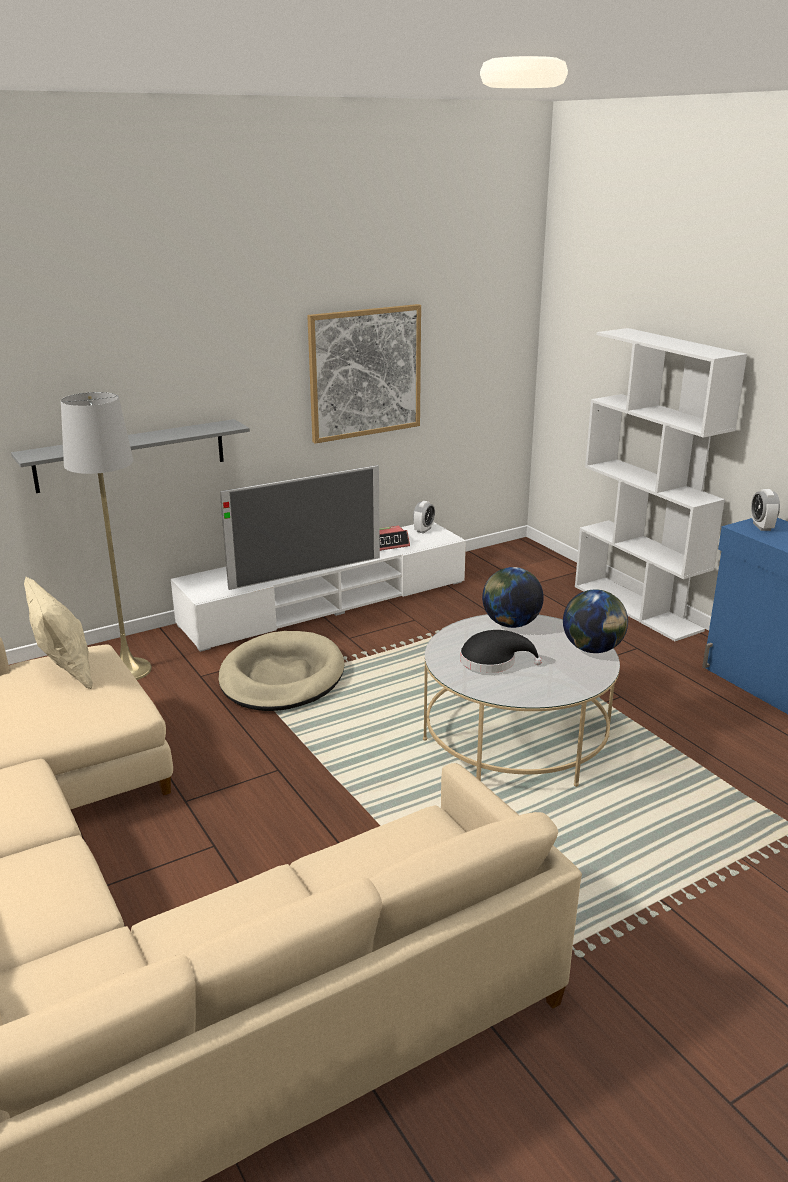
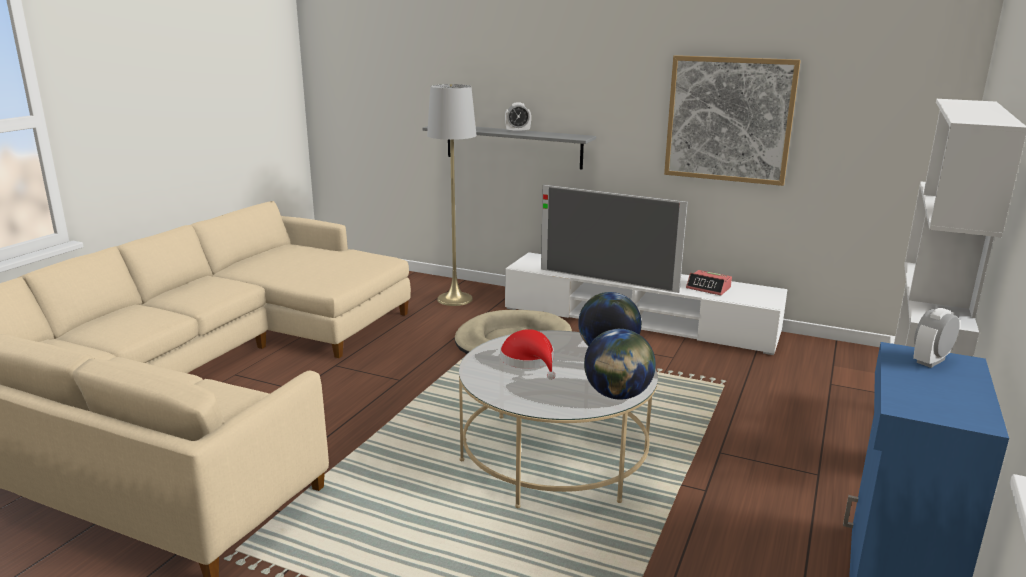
camera: 55 degrees right, 5 degrees down
(65, 672) = (353, 260): beige pillow -> none
(423, 530) = (762, 292): alarm clock -> alarm clock (517, 132)
(493, 661) = (529, 361): black hat -> red hat

